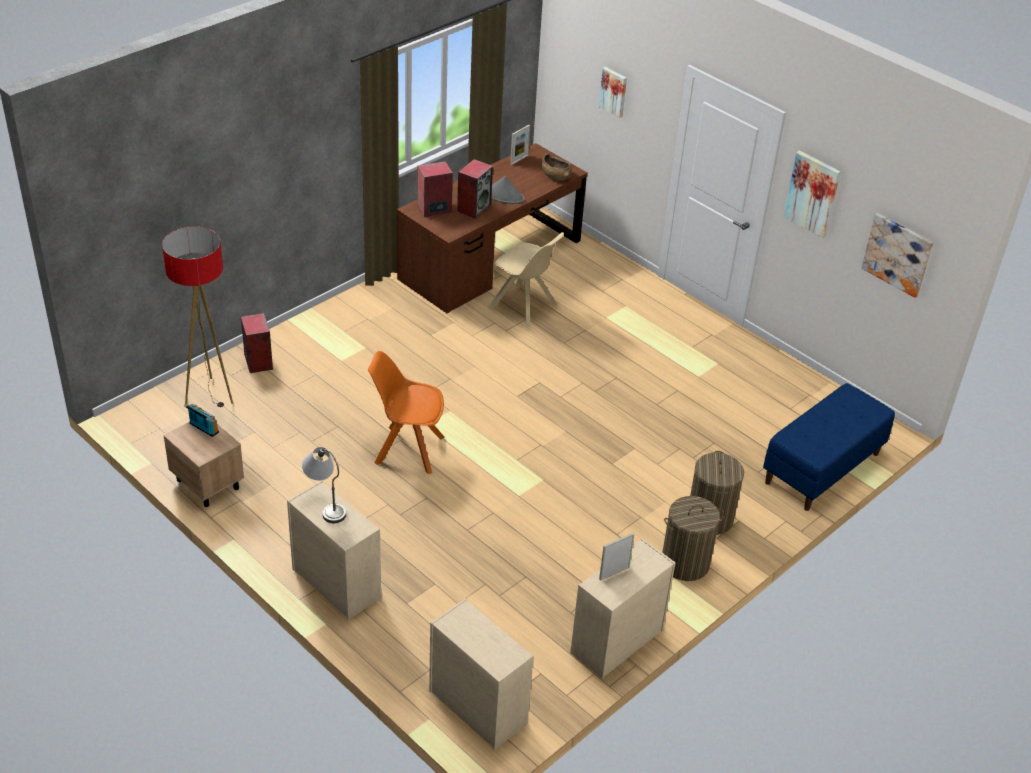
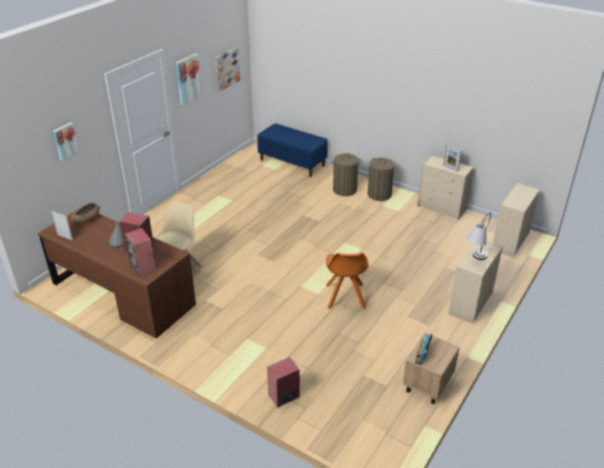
camera: 100 degrees left, 5 degrees down
(210, 396) = (335, 414): floor lamp -> none

